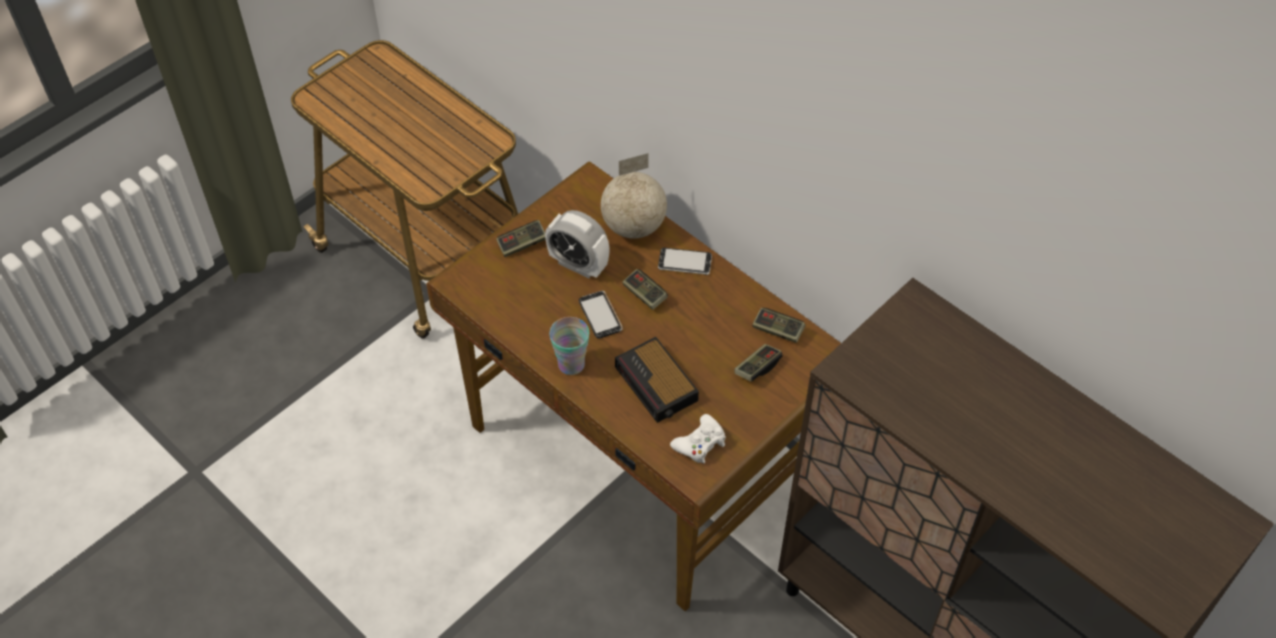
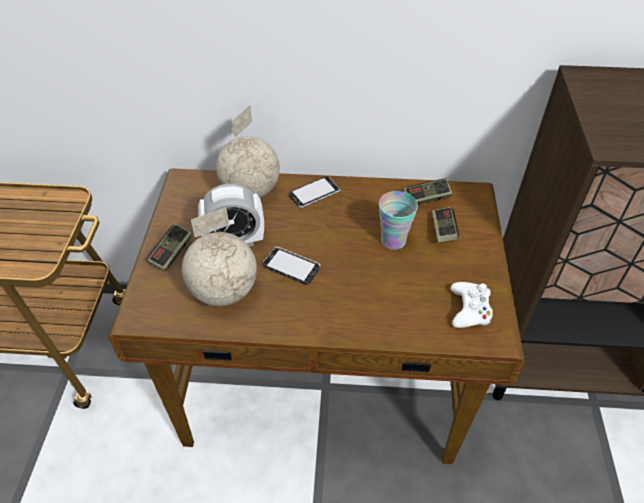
camera: 40 degrees left, 5 degrees down
(531, 301) = (223, 291): none -> globe
(571, 364) = (307, 318): cup -> cup (393, 240)
(644, 294) = (309, 231): game controller -> none
(657, 385) = (390, 288): alarm clock -> none

